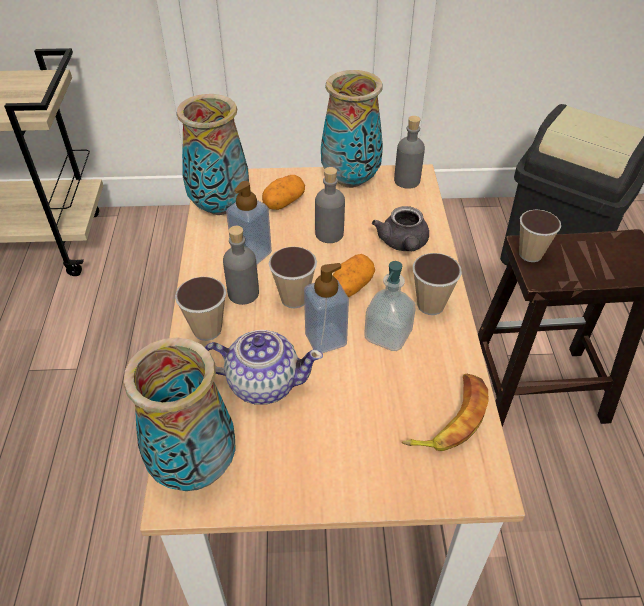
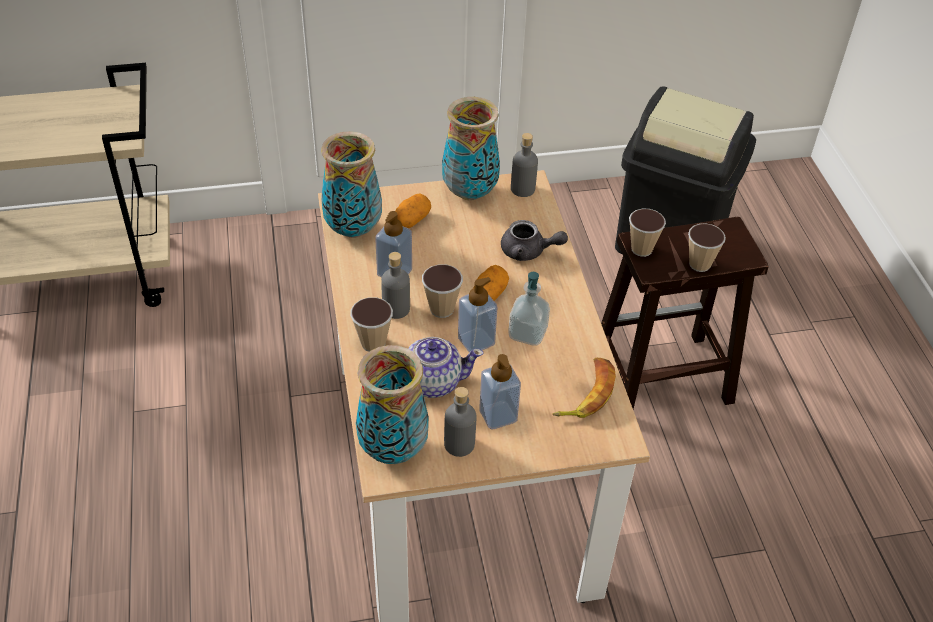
camera: 10 degrees left, 0 degrees up
(329, 234) = (460, 247): grey bottle -> grey bottle (459, 444)
(334, 435) = (498, 415): none -> soap dispenser
(403, 244) = (528, 251): grey teapot -> grey teapot turned 60 degrees counterclockwise
(430, 305) = (560, 304): cup -> cup (699, 264)

